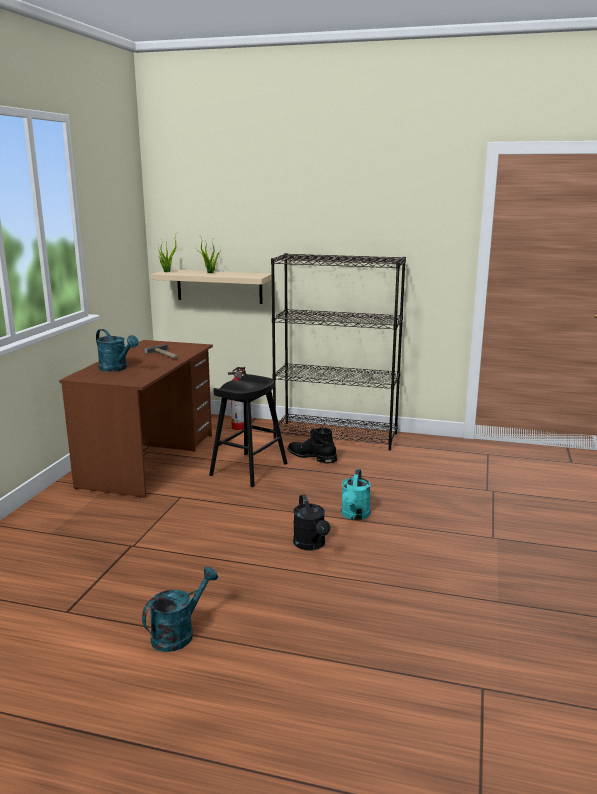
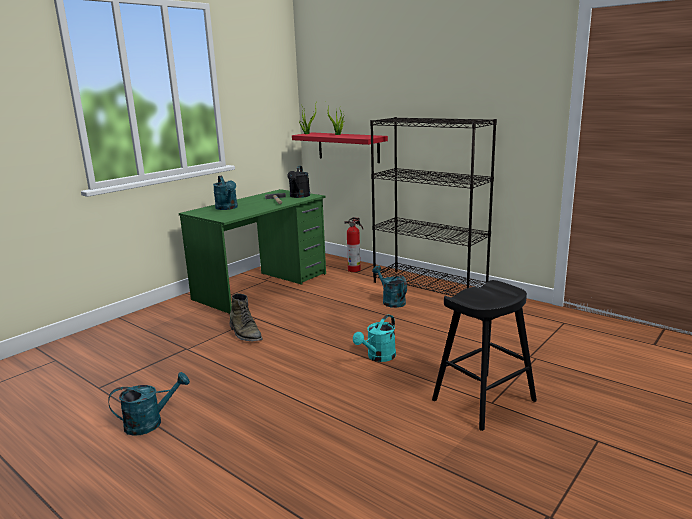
camera: 25 degrees right, 0 degrees up
(149, 460) = (262, 286): brown desk -> green desk
(185, 516) = (245, 333): none -> green boot
(219, 286) = (348, 147): beige shelf -> red shelf
(249, 469) = (329, 304): black stool -> black stool (484, 400)
(311, 545) = (317, 375): black watering can -> black watering can (299, 196)
(312, 456) = (391, 301): black boot -> turquoise watering can

